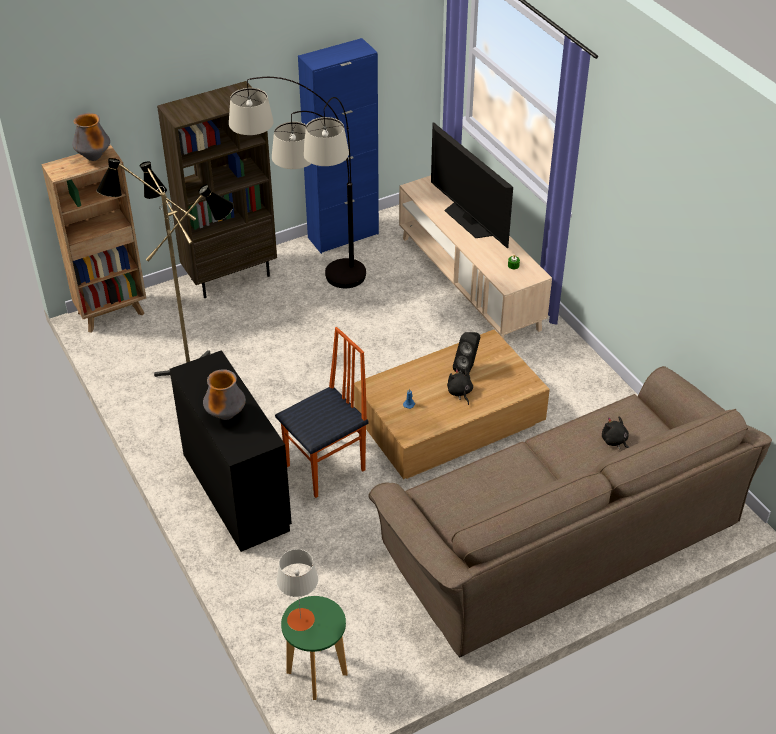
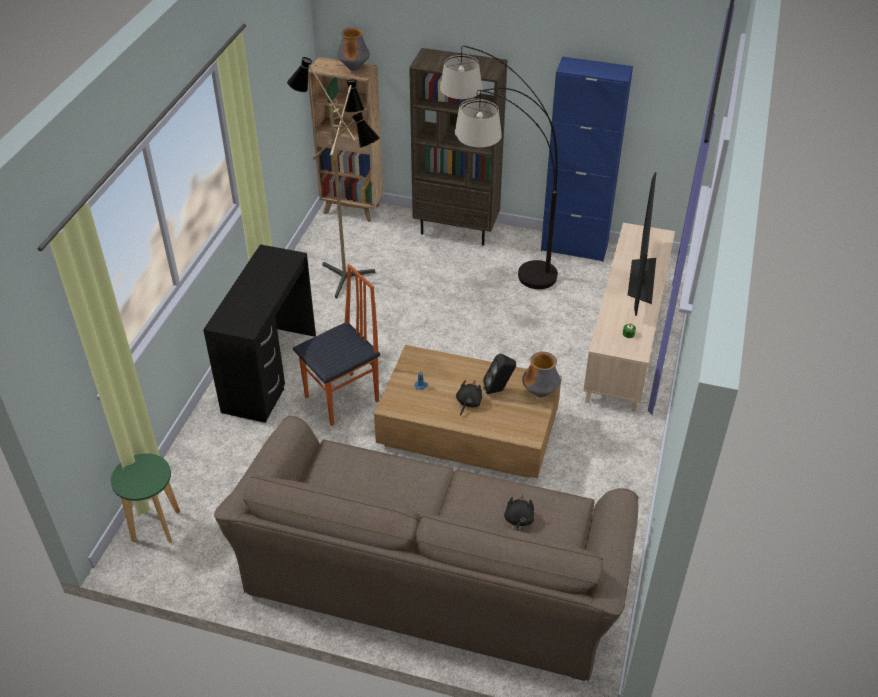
camera: 45 degrees right, 0 degrees up
(226, 415) = (248, 296): vase -> vase (540, 393)
(300, 619) = (136, 467): grey table lamp -> none
(327, 468) = (343, 399): chair -> chair turned 45 degrees counterclockwise

